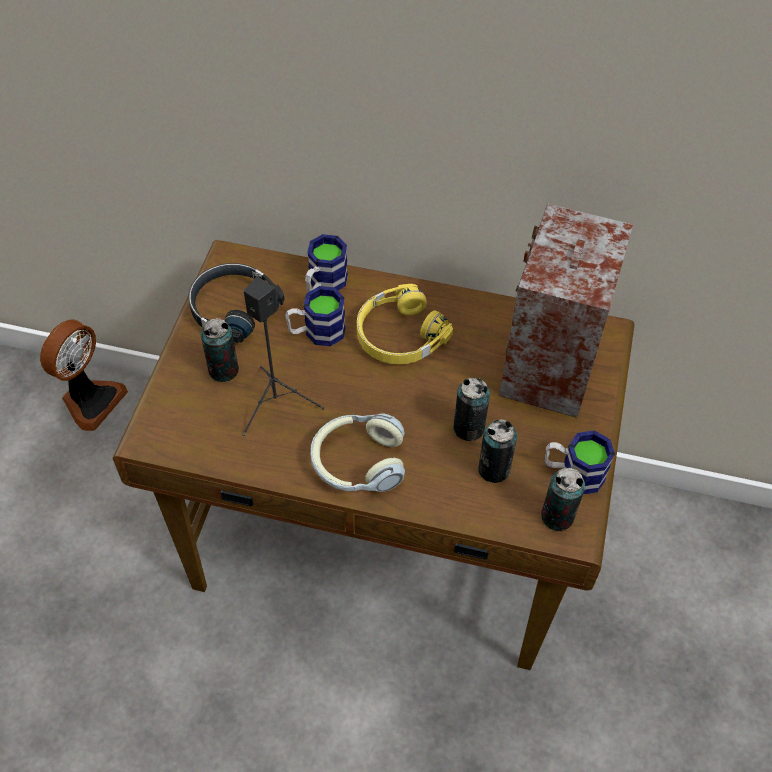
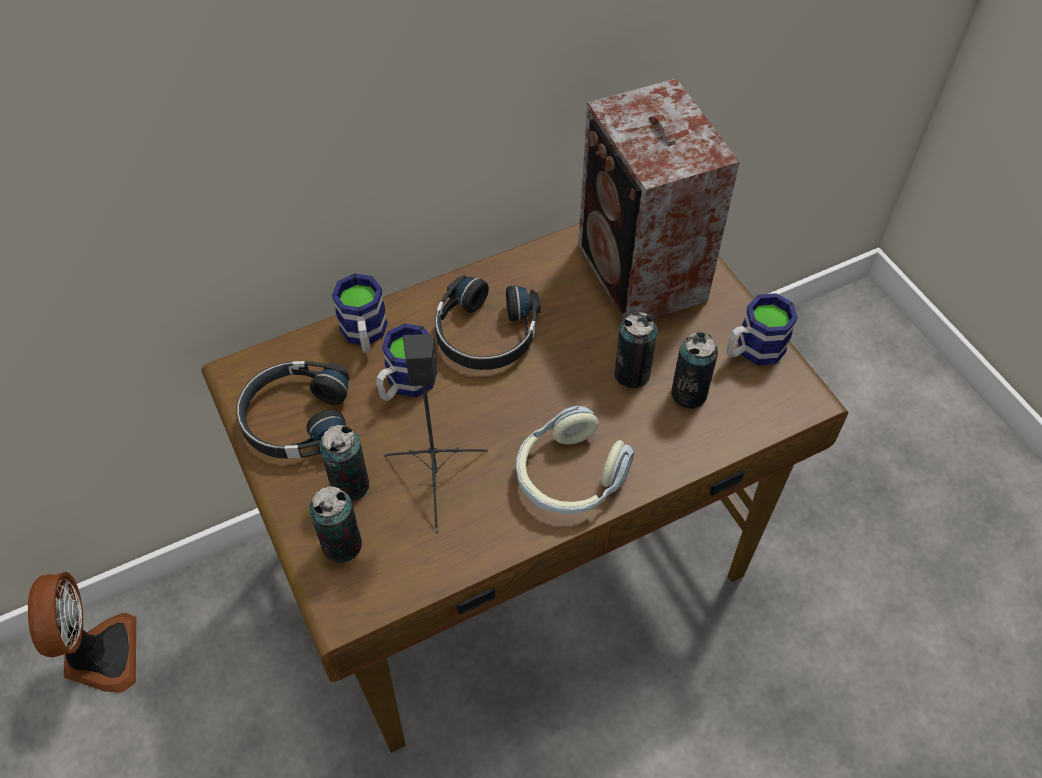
camera: 40 degrees left, 0 degrees up
(399, 335) = (485, 334): yellow headphones -> black headphones
(557, 516) = (778, 395): can -> can (342, 545)

